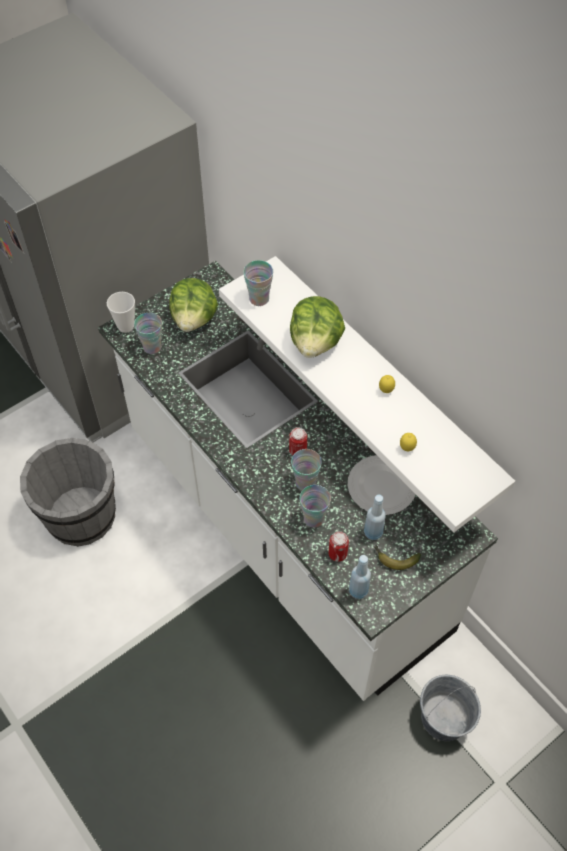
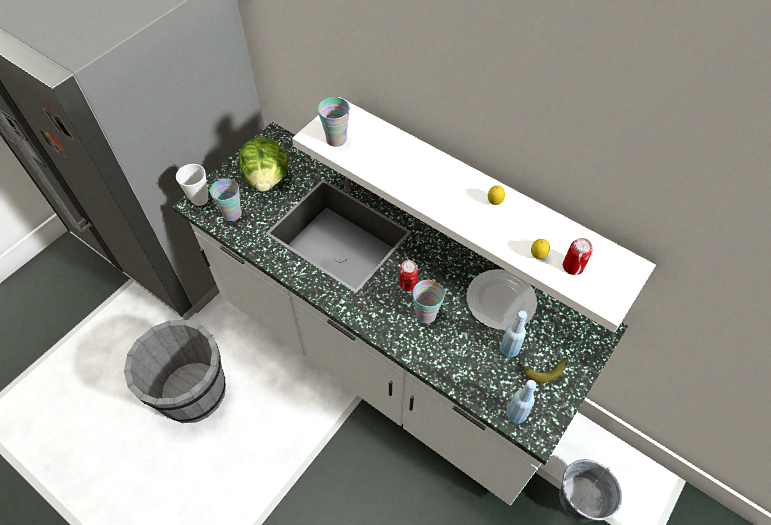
camera: 15 degrees left, 0 degrees up
(314, 518) = (446, 349): cup -> none
(315, 342) = (407, 170): lettuce -> none
(337, 553) = (482, 380): can -> can (572, 267)

